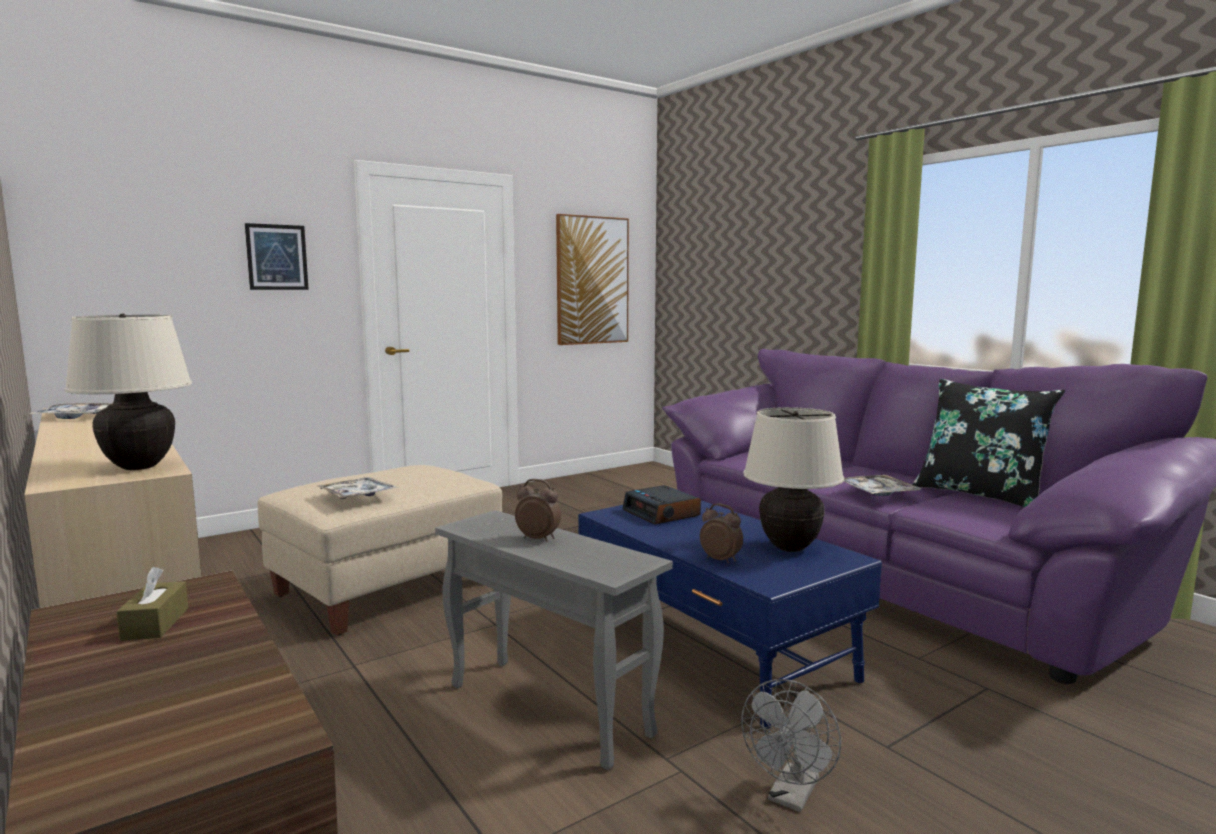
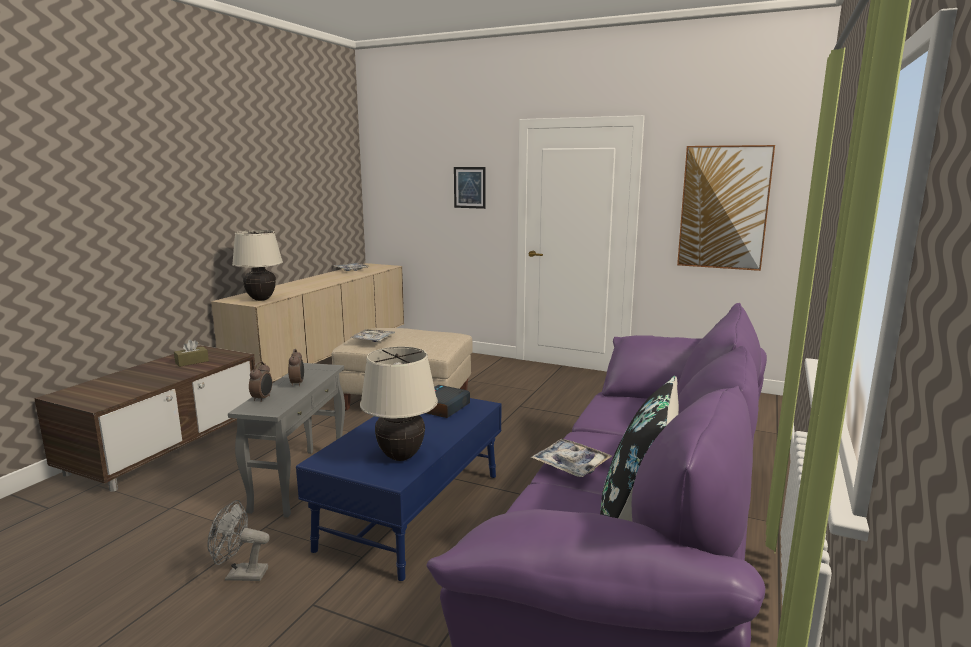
camera: 60 degrees right, 5 degrees up
(721, 560) = (356, 440): alarm clock -> alarm clock (262, 398)

